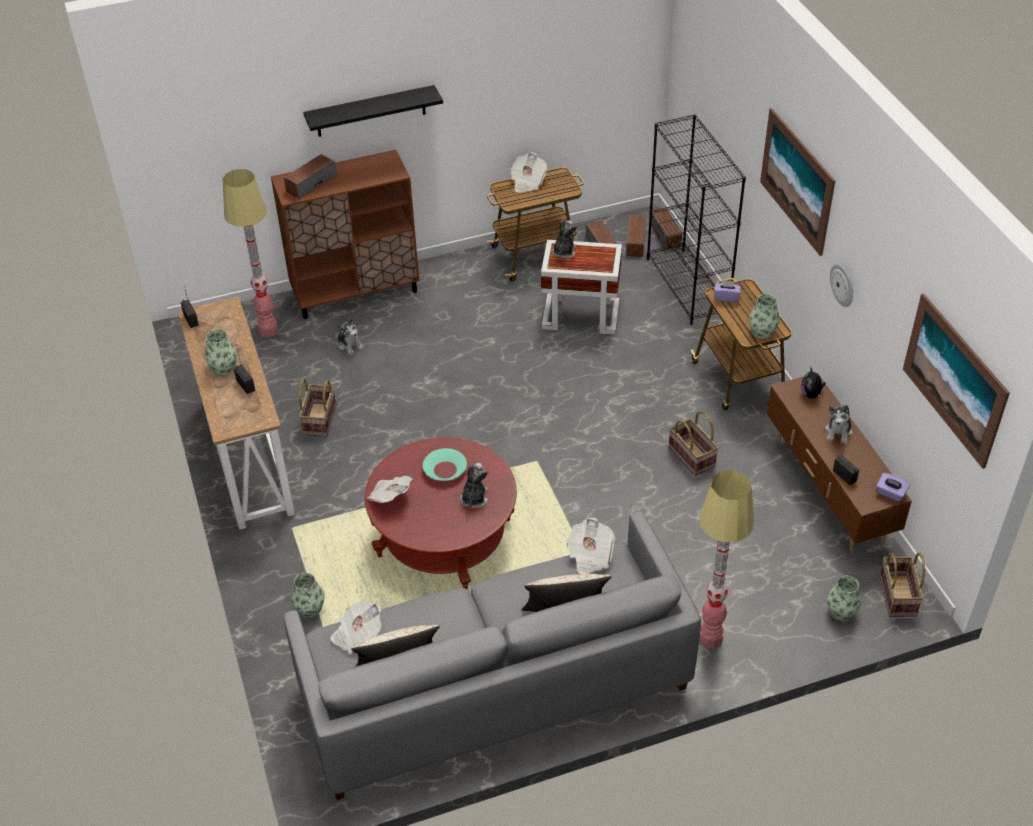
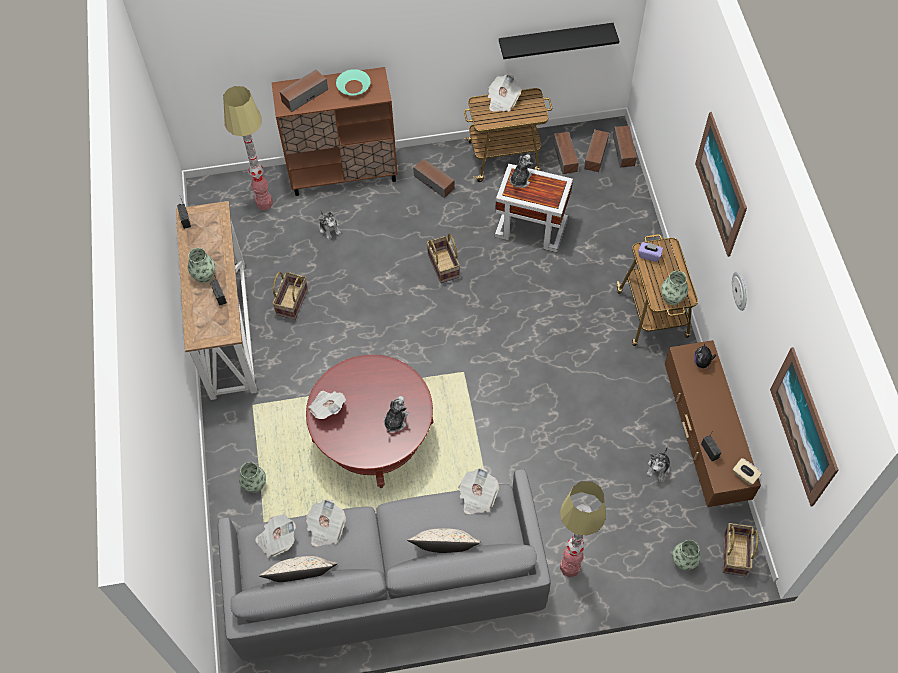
camera: 10 degrees right, 15 degrees up
(371, 111) = (363, 37): black shelf -> black shelf (555, 39)
(415, 613) = (325, 528): none -> newspaper
(445, 469) = (377, 388): turquoise bowl -> turquoise bowl (353, 86)
(461, 287) = (434, 182): none -> speaker
(688, 286) = (631, 210): black bookcase -> none
(692, 456) = (595, 388): basket -> basket (444, 266)
(838, 432) = (716, 405): plush toy -> plush toy (658, 468)
(890, 493) = (744, 475): purple tissue box -> beige tissue box

